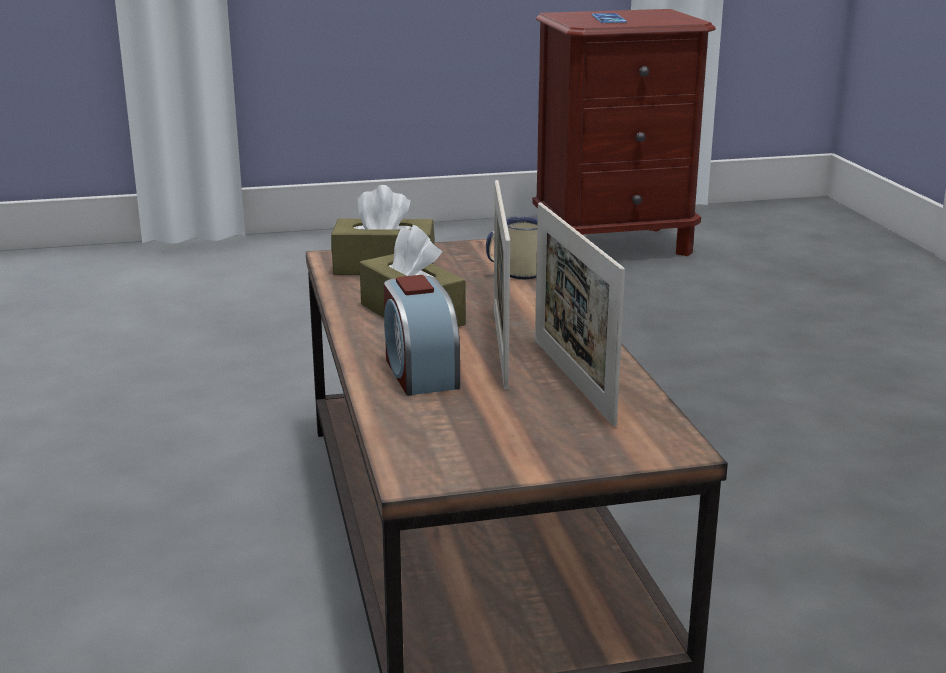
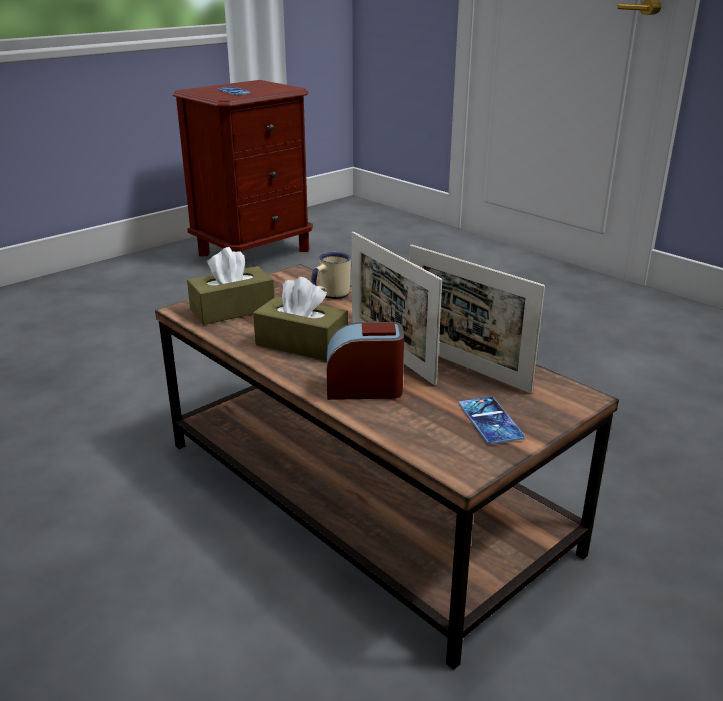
camera: 30 degrees left, 5 degrees up
(420, 372) = (364, 388): alarm clock -> alarm clock turned 135 degrees clockwise
(519, 439) = (490, 421): none -> phone

